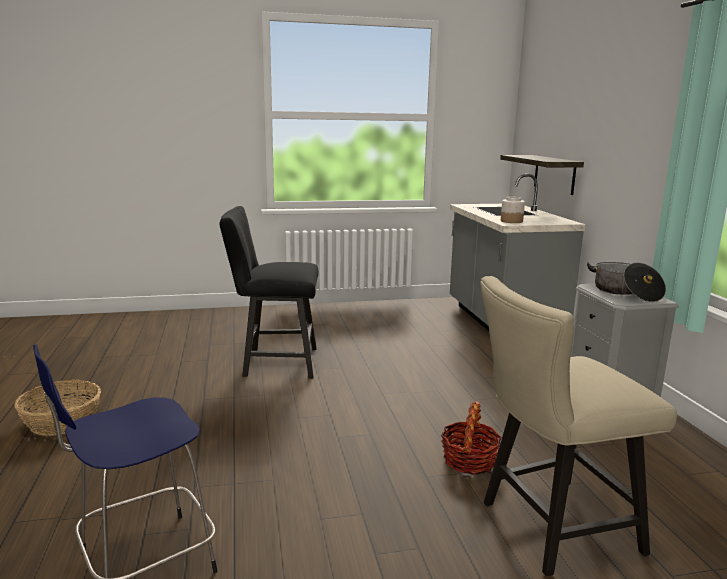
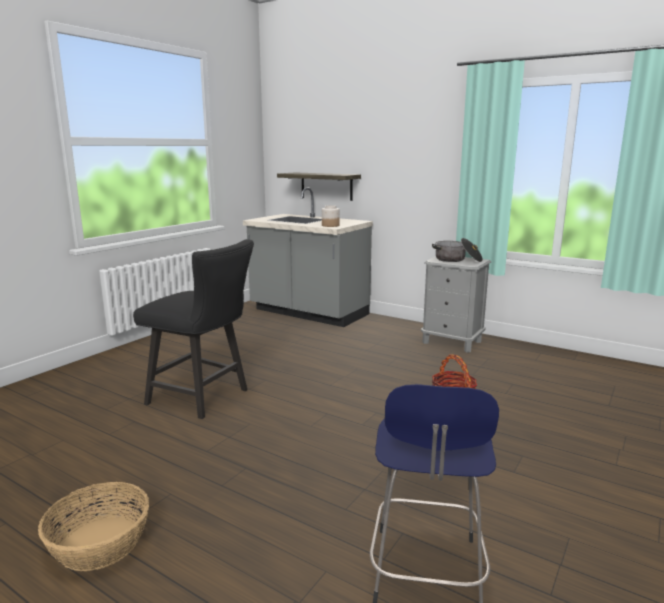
camera: 45 degrees left, 0 degrees up
(274, 362) = (204, 398): black chair -> black chair turned 105 degrees counterclockwise
(549, 528) = (543, 412): beige chair -> none

